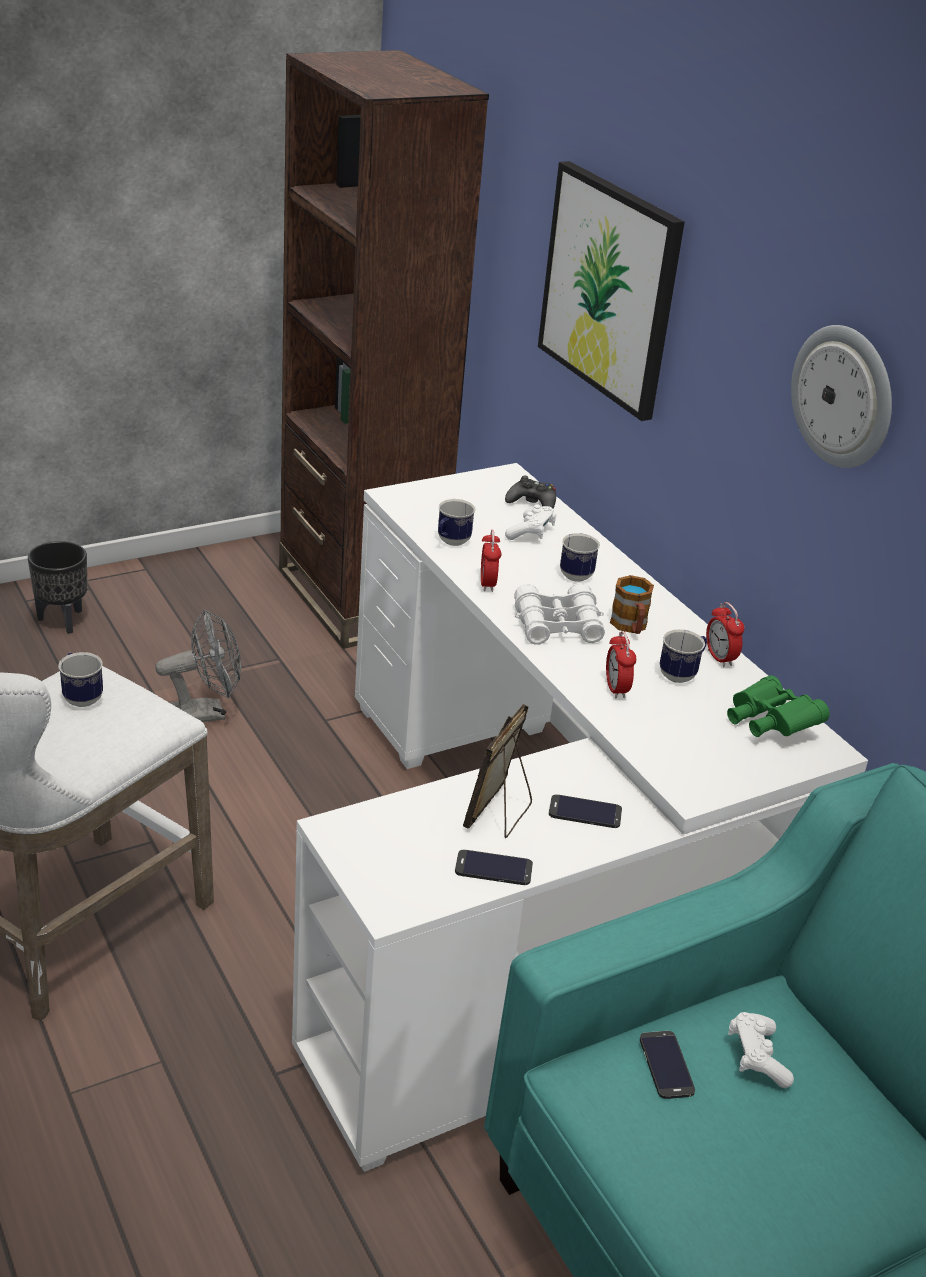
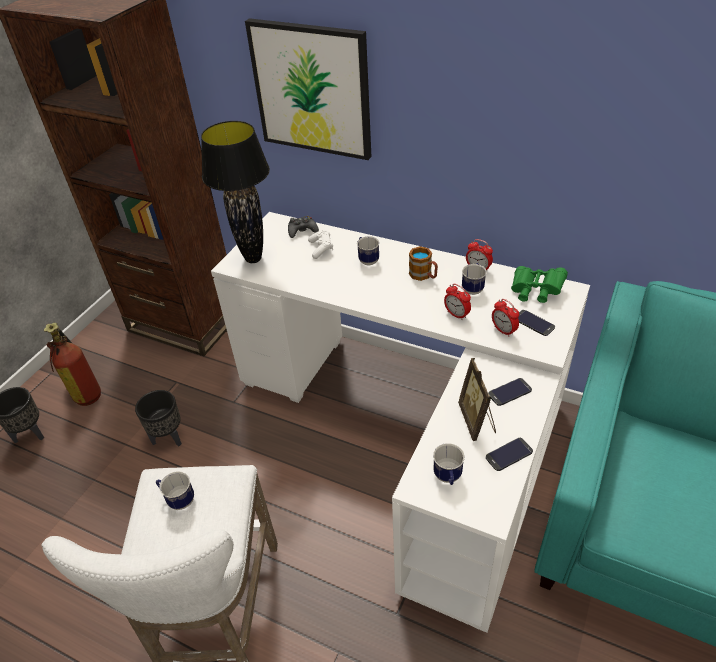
camera: 30 degrees left, 10 degrees up
(165, 608) = (85, 390): none -> fire extinguisher
(206, 713) = (168, 438): grey fan -> black planter
(430, 502) = (253, 259): none -> black table lamp
(451, 542) = (290, 277): mug -> mug (448, 478)
(487, 584) = (334, 291): alarm clock -> alarm clock (503, 330)
(557, 625) = (392, 295): white binoculars -> none
(666, 1065) = (642, 496): phone -> phone (534, 323)
(756, 1058) = (667, 463): white game controller -> none
(843, 396) = (527, 101): wall clock -> none

